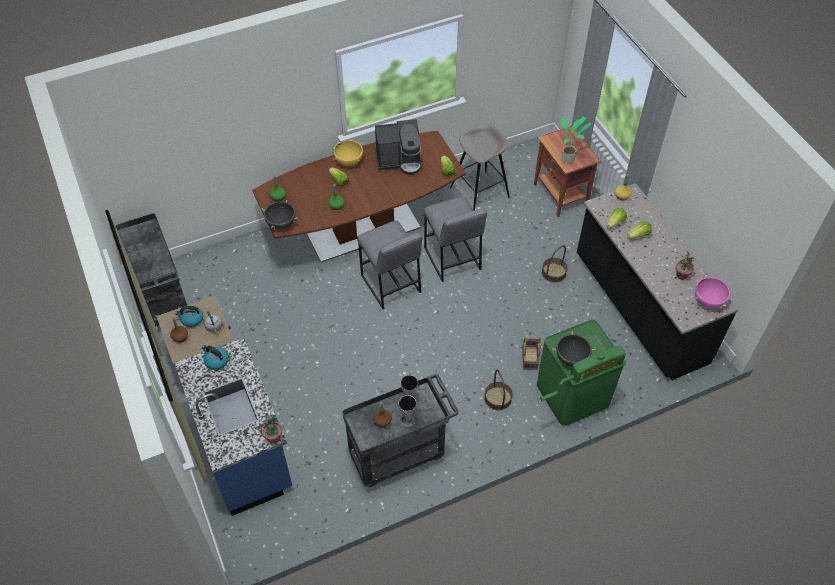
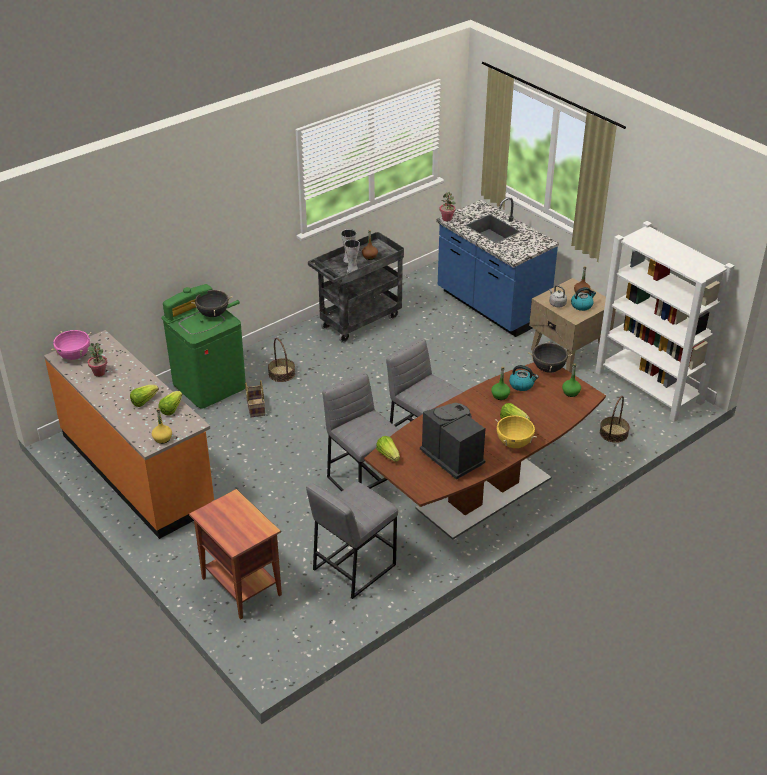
camera: 165 degrees right, 15 degrees down
(164, 303) = (649, 387): black cart -> white bookcase
(216, 361) = (524, 248): kettle -> kettle (522, 385)
(399, 160) = (452, 456): coffee machine -> coffee machine turned 75 degrees clockwise
(480, 192) = (353, 568): grey stool -> grey chair
(553, 272) = (240, 490): basket -> basket (614, 433)
(569, 159) = (233, 507): potted plant -> none
(639, 309) = (138, 470): black counter -> orange counter

